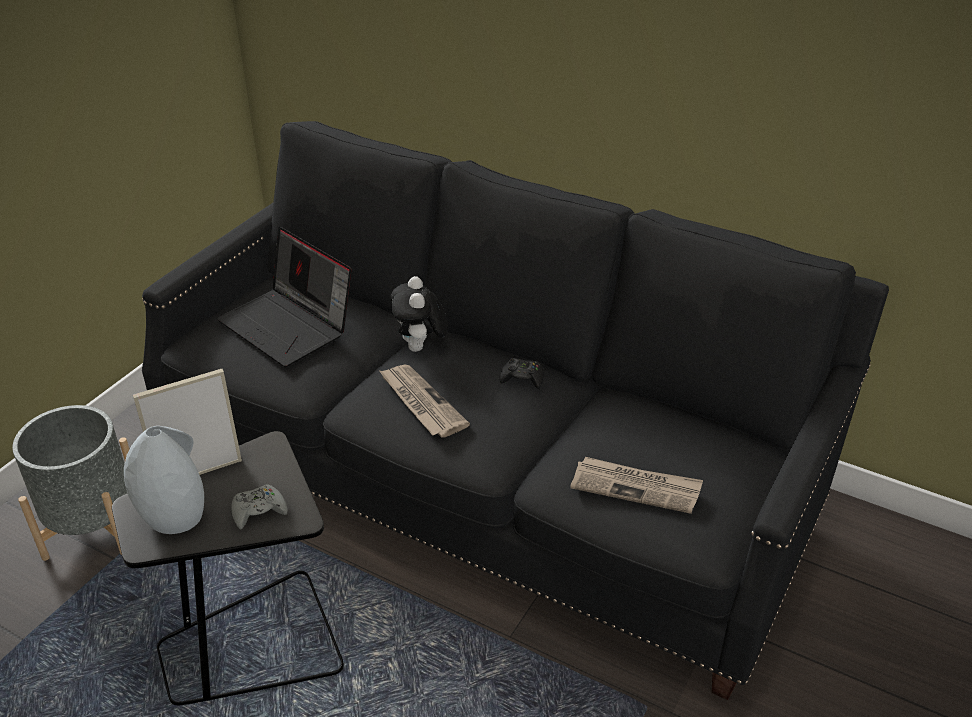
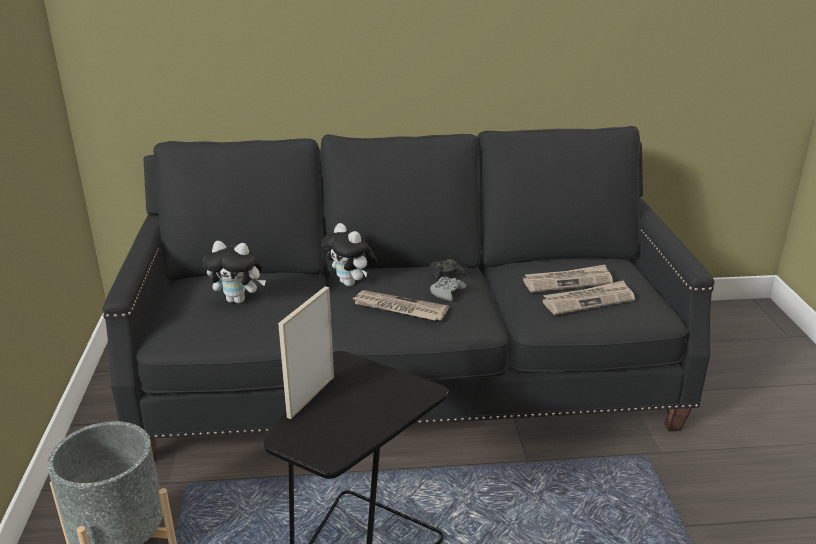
camera: 35 degrees left, 10 degrees down
(174, 515) = (328, 428): grey vase -> none
(258, 511) = (389, 399): grey game controller -> grey game controller (447, 292)
(289, 325) = (238, 300): laptop -> plush toy
(647, 449) = (568, 281): none -> newspaper

